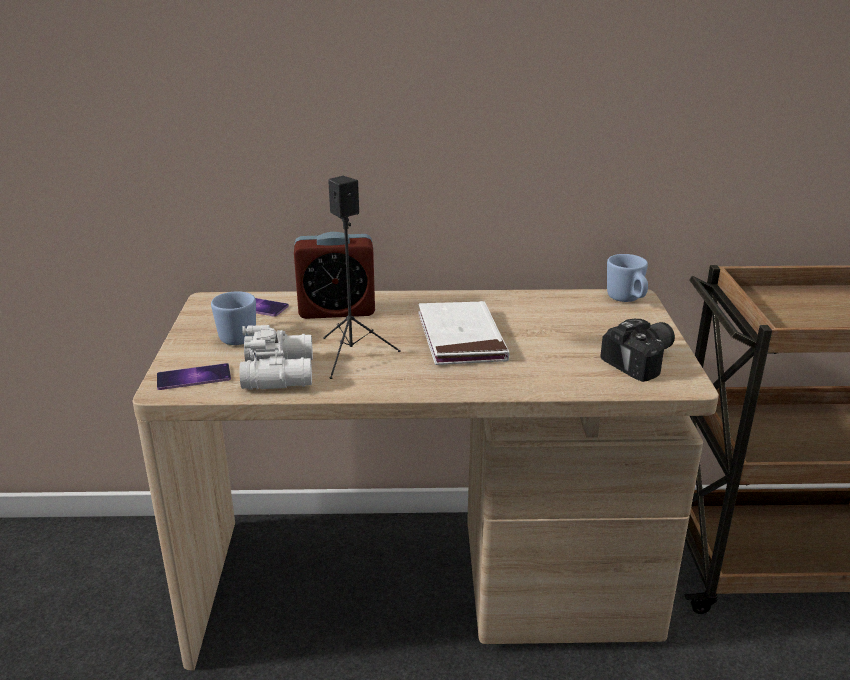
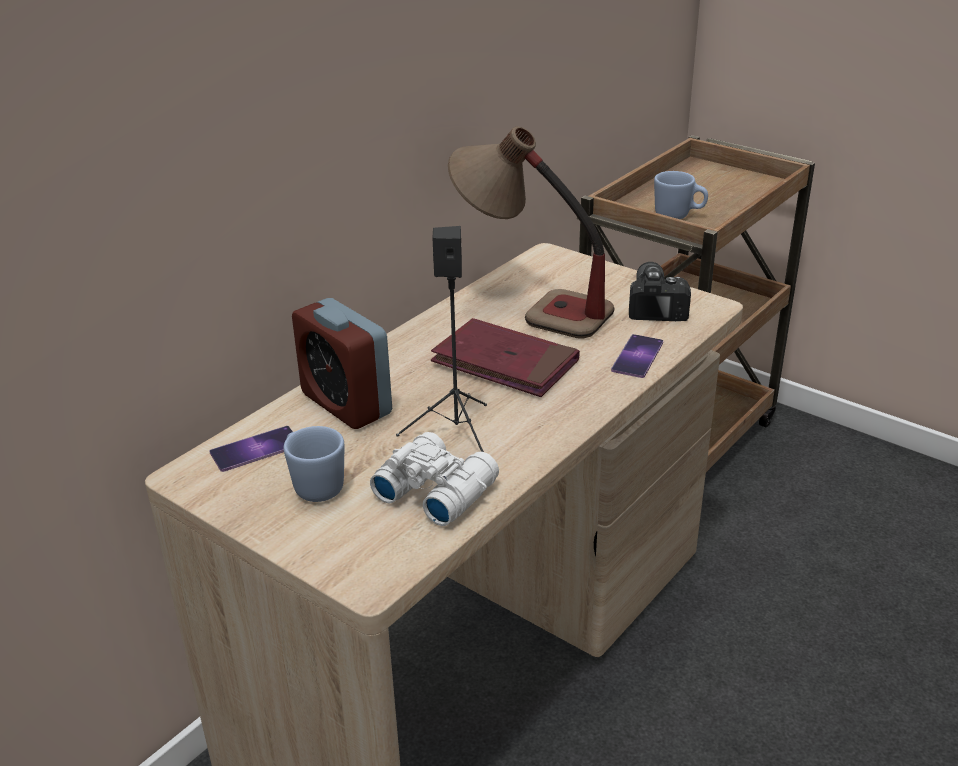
camera: 50 degrees left, 5 degrees up
(194, 377) = (369, 551): phone -> phone (637, 356)
(337, 310) = (346, 404): alarm clock -> alarm clock turned 105 degrees clockwise
(461, 338) = (505, 363): white book -> red book
(548, 319) = (529, 308): none -> table lamp
(627, 300) = (547, 260): blue mug -> blue mug (678, 216)

